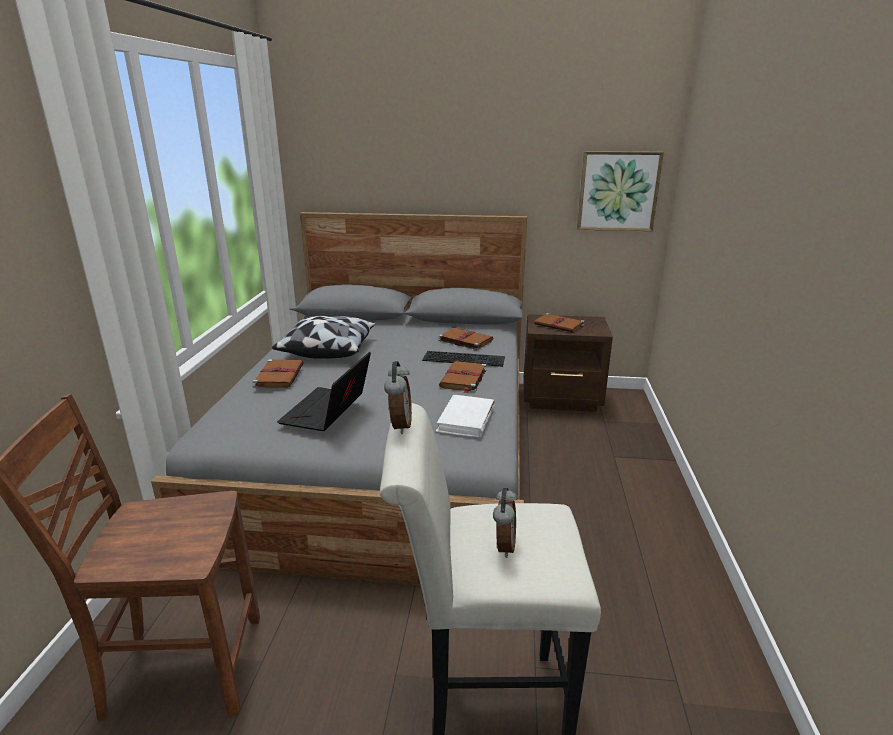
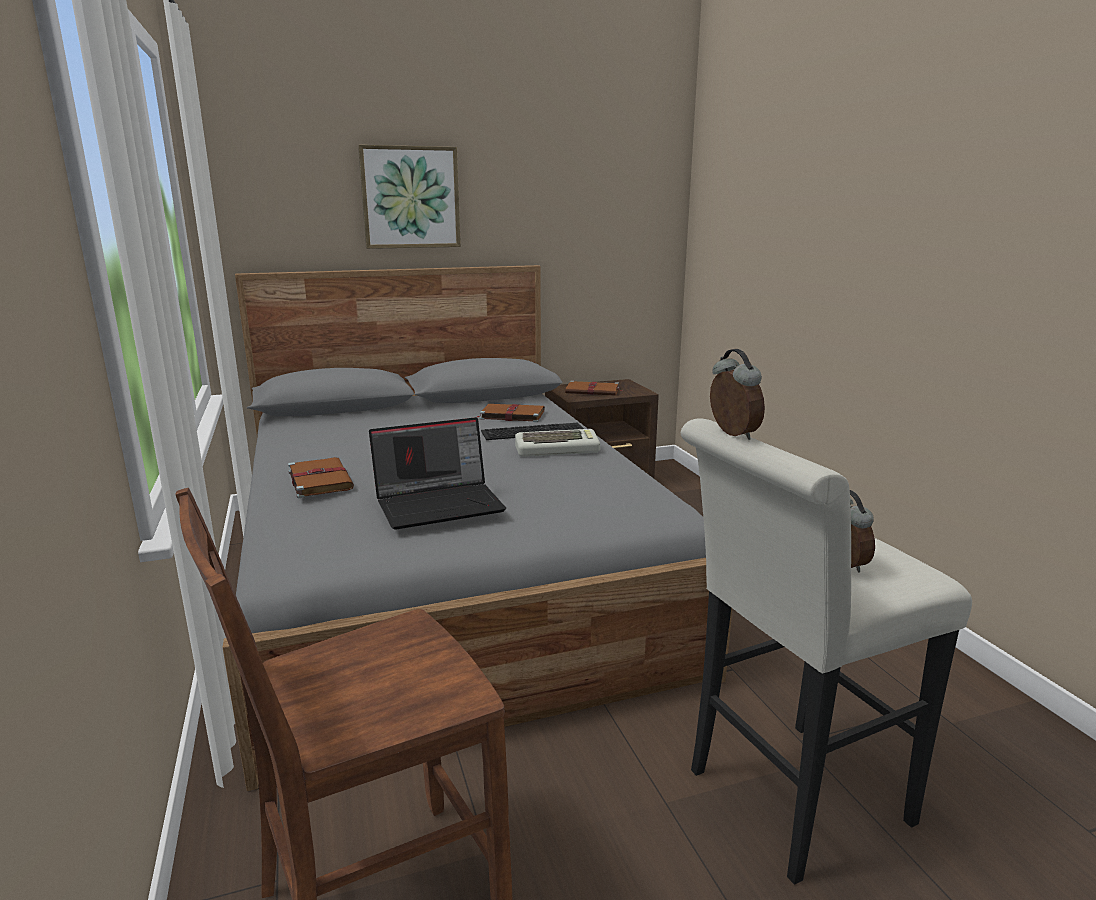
camera: 25 degrees left, 5 degrees down
(327, 411) = (440, 503): laptop -> laptop turned 105 degrees counterclockwise
(328, 349) = (348, 446): pillow -> none
(463, 379) = (557, 449): brown book -> keyboard
(466, 420) = (611, 484): white book -> none
(618, 191) = (632, 232): picture -> picture (410, 197)

